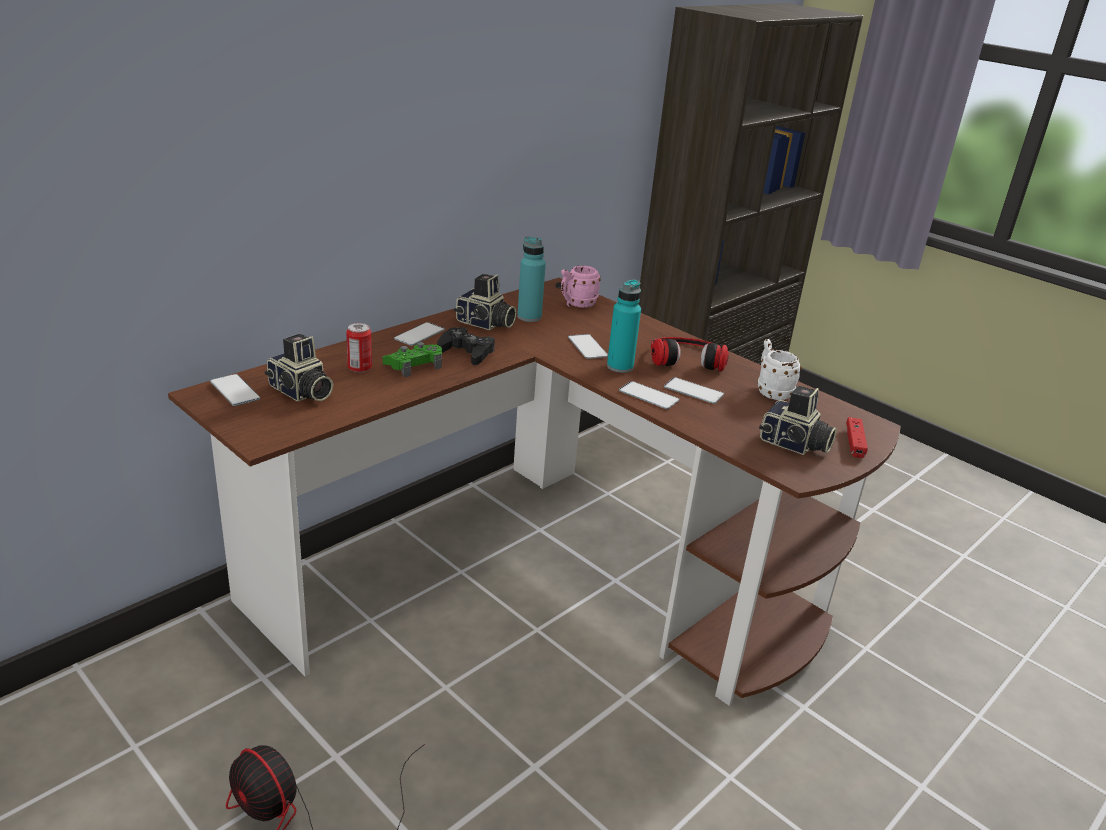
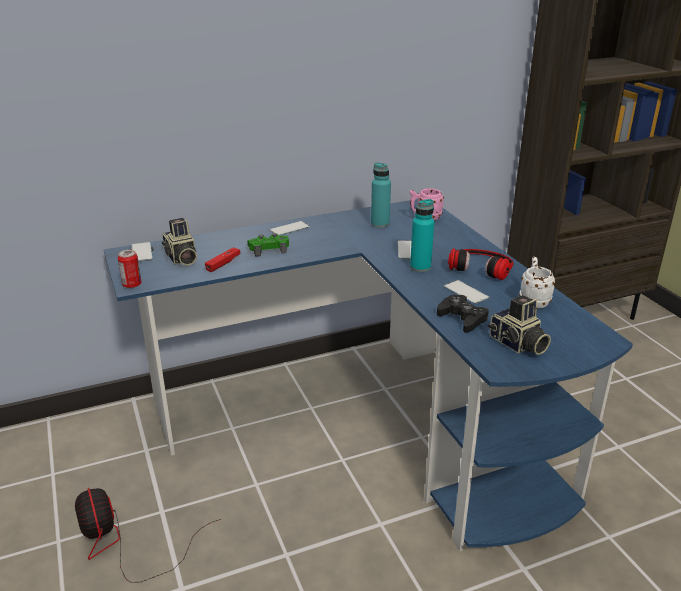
camera: 25 degrees right, 0 degrees up
(359, 368) = (231, 247): can -> can (132, 285)
(466, 352) = (313, 244): black game controller -> black game controller (462, 318)
(485, 324) = (342, 226): camera -> none
(543, 571) = (370, 419): brown desk -> blue desk
(648, 396) = (425, 291): phone -> none
(854, 443) = (574, 351): red game controller -> red game controller (223, 264)

